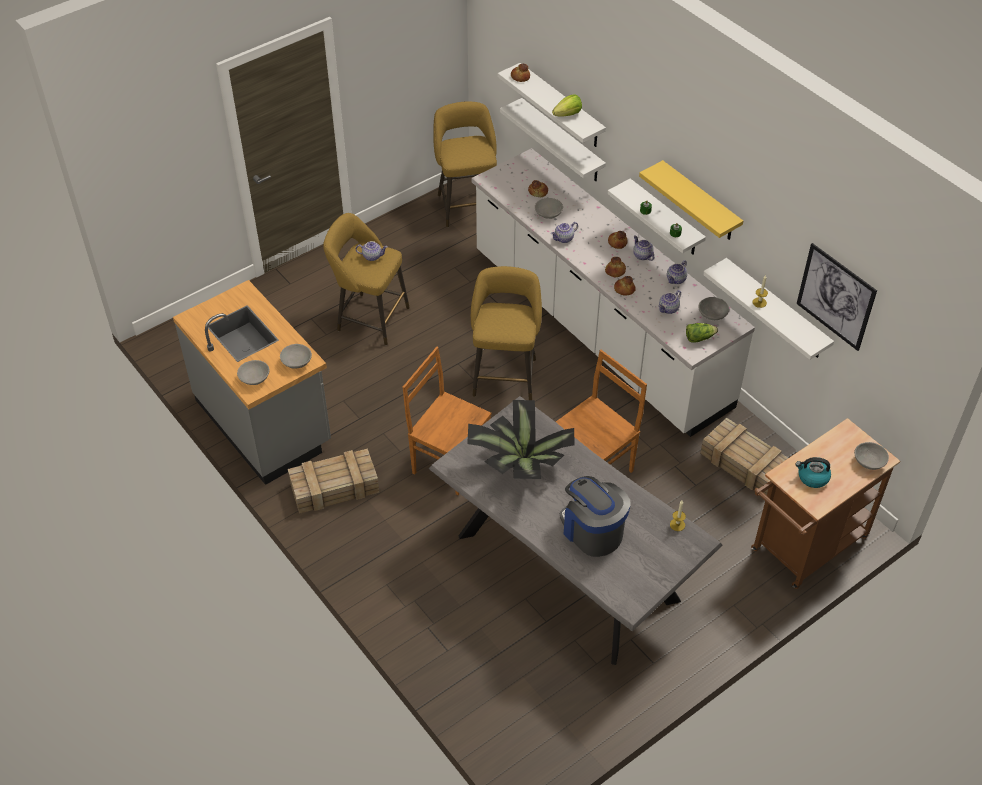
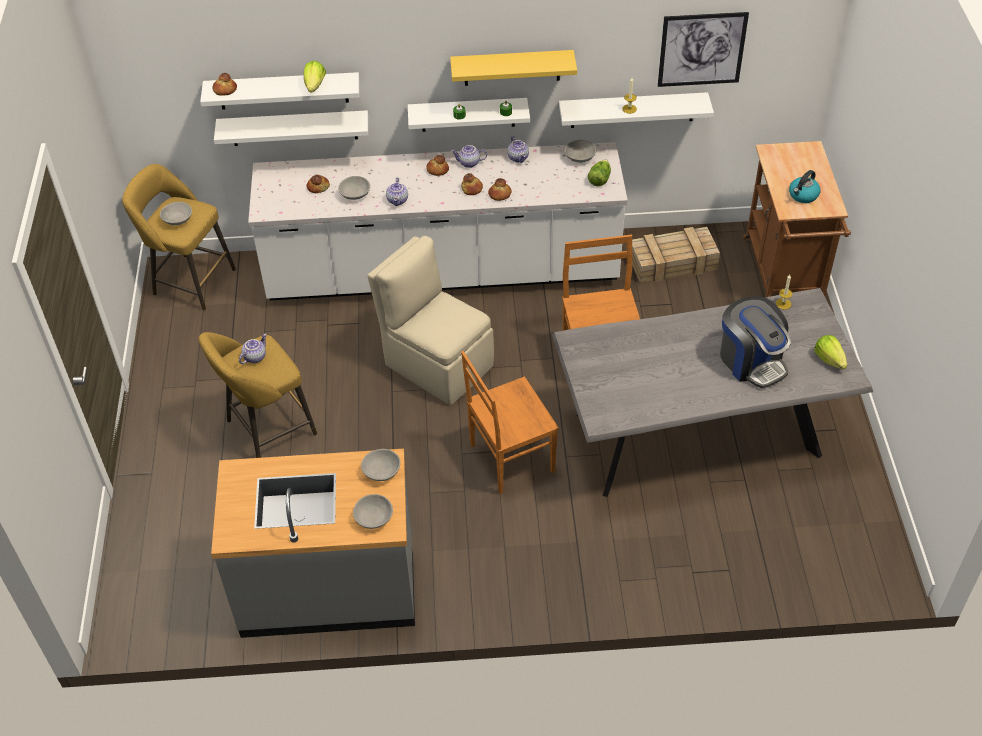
camera: 55 degrees left, 0 degrees up
(333, 488) = (467, 568): crate -> none
(505, 374) = (437, 364): yellow stool -> beige chair
(519, 465) = (639, 372): potted plant -> none
(592, 531) = (751, 361): coffee machine -> coffee machine turned 120 degrees counterclockwise
(638, 583) = (829, 359): none -> lettuce
(668, 309) = (549, 180): teapot -> none
(869, 462) = (810, 157): grey bowl -> grey bowl (177, 220)

